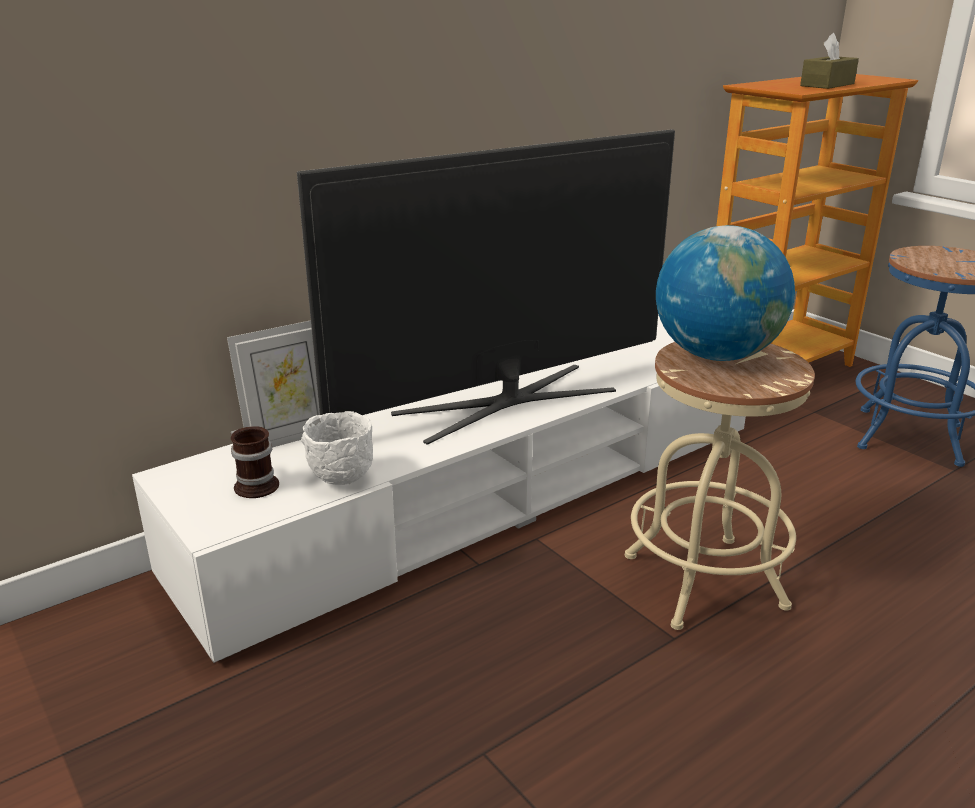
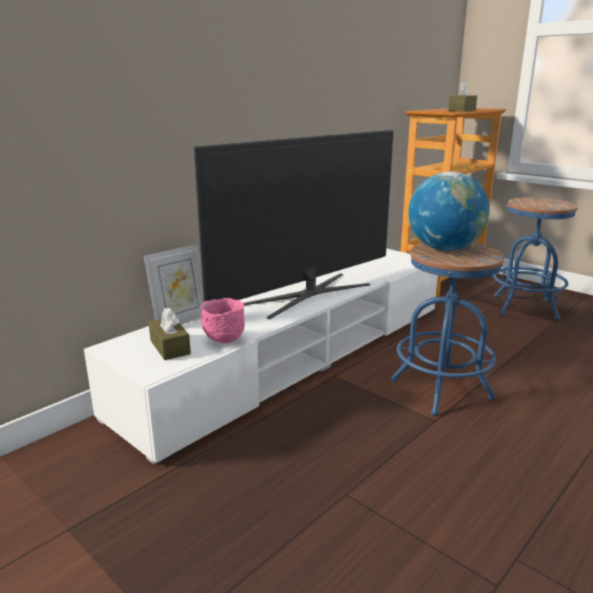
camera: 10 degrees left, 5 degrees down
(256, 484) = (170, 347): mug -> brown tissue box
(340, 479) = (223, 340): white bowl -> pink bowl
(704, 581) = (441, 389): beige stool -> blue stool

